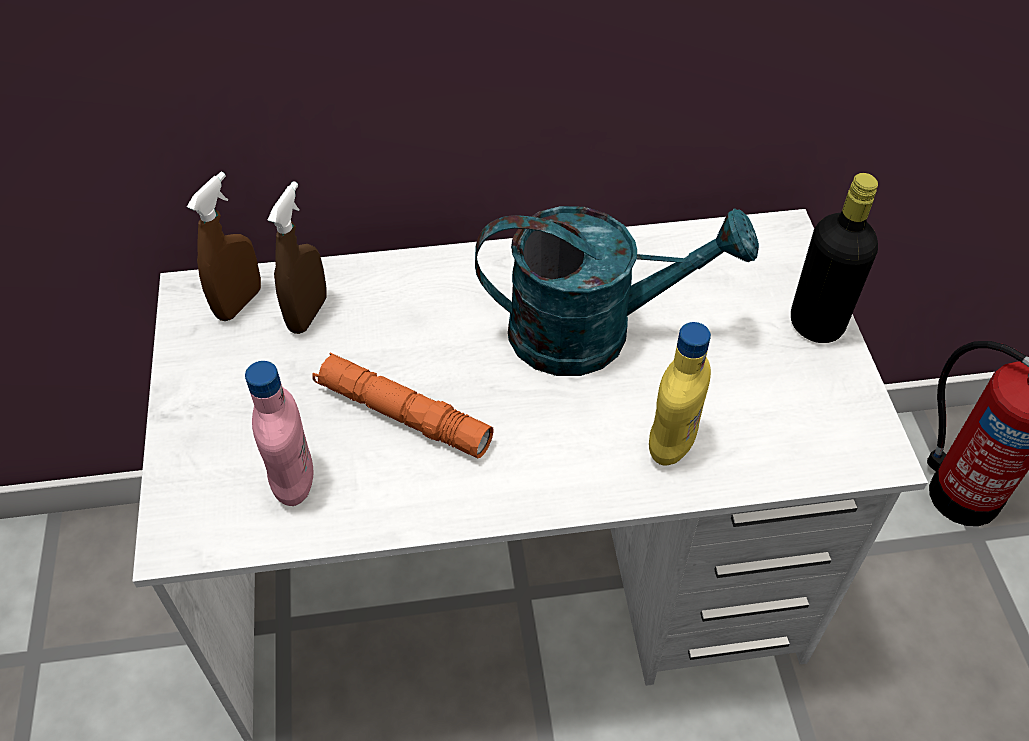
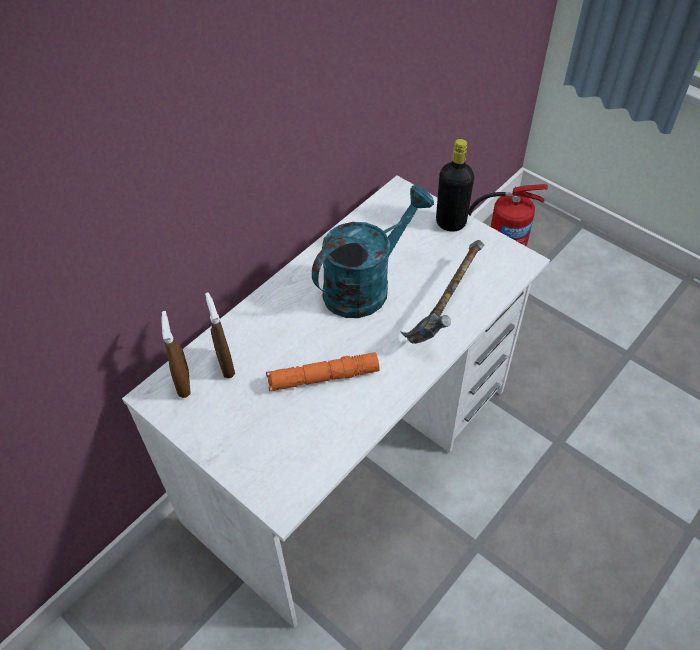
camera: 40 degrees left, 0 degrees up
(294, 482) = (307, 441): pink bottle -> none
(671, 444) = (446, 310): yellow bottle -> hammer

